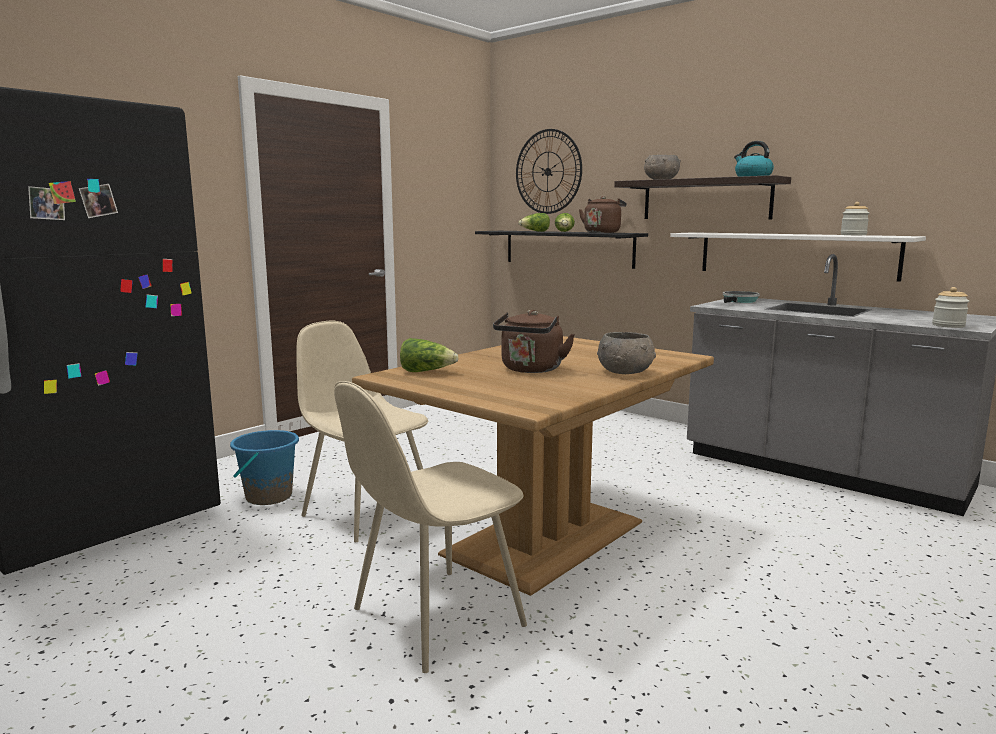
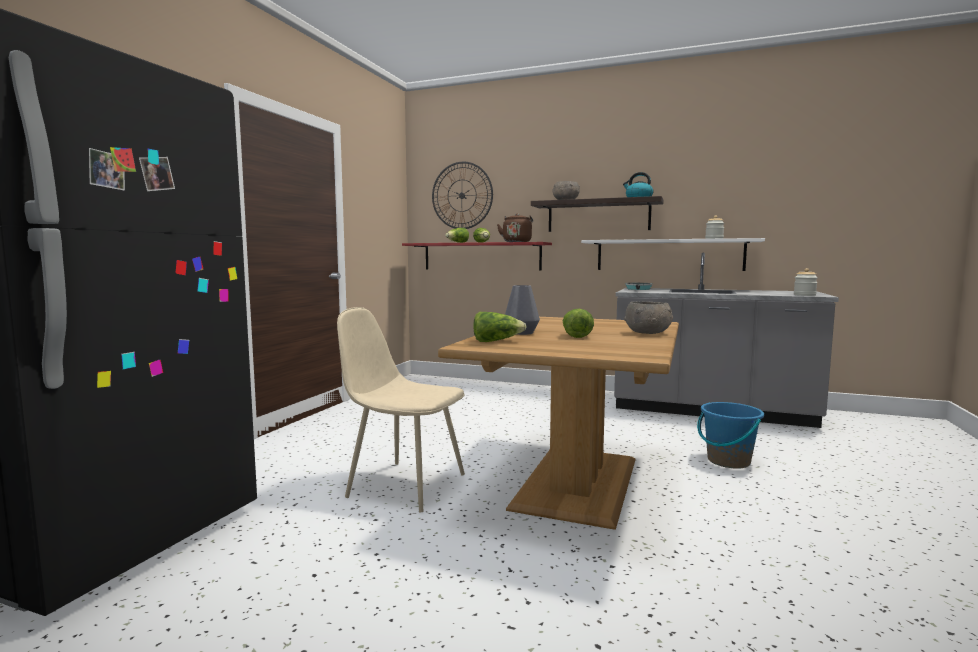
camera: 20 degrees left, 5 degrees down
(268, 496) = (293, 485): blue bucket -> blue bucket (728, 461)
(434, 619) = (558, 564): beige chair -> none
(480, 361) = (521, 333): none -> grey vase
(531, 370) = (576, 335): brown kettle -> lettuce
(567, 248) = (481, 256): black shelf -> red shelf

